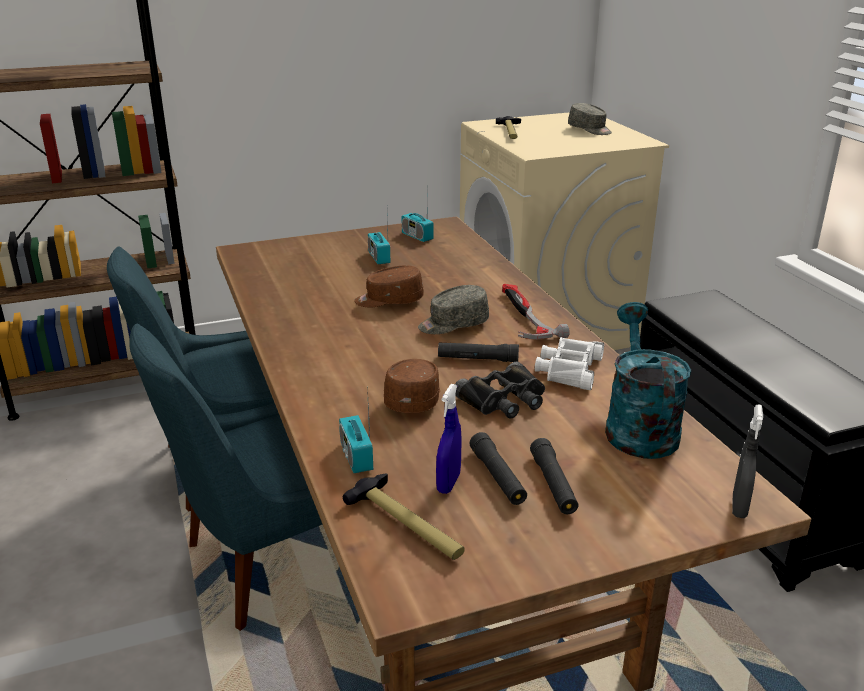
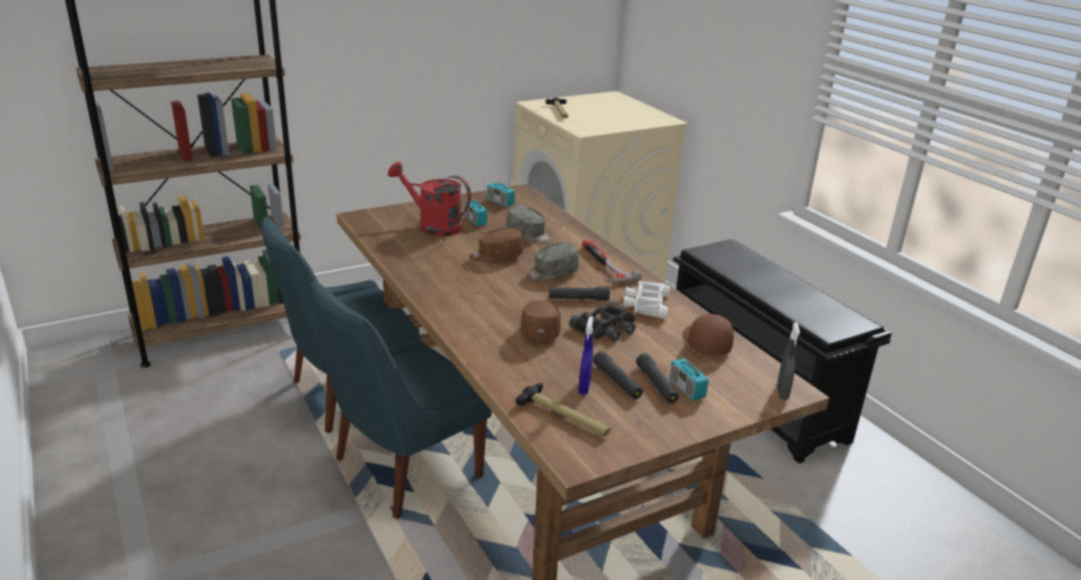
camera: 10 degrees left, 0 degrees up
(324, 262) = (433, 225): none -> red watering can
(356, 457) = (512, 373): radio -> radio (686, 389)
(590, 130) = (623, 109): grey cap -> grey cap (528, 235)
(638, 427) = (705, 343): turquoise watering can -> brown cap

